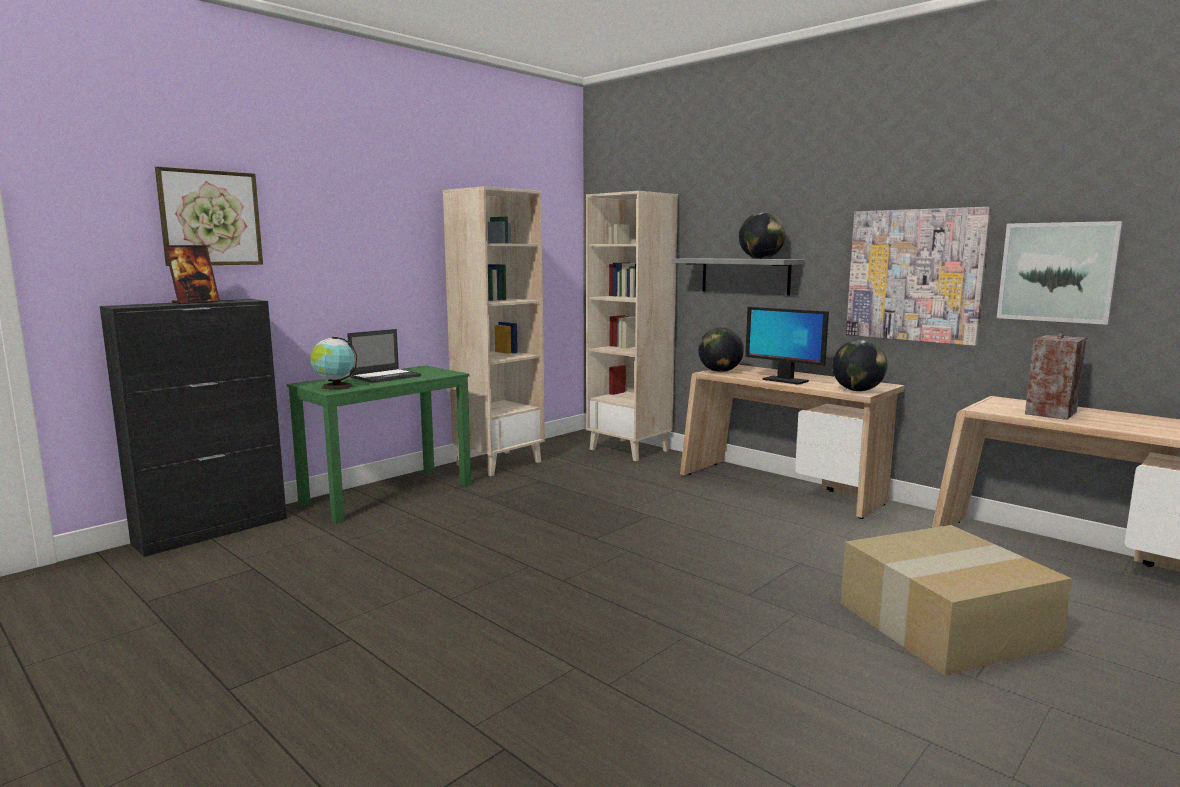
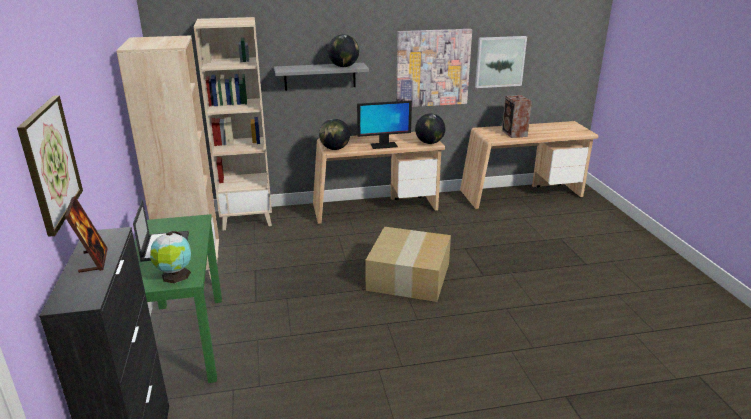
camera: 55 degrees left, 15 degrees up
(945, 625) = (546, 248): cardboard box -> cardboard box (409, 277)

